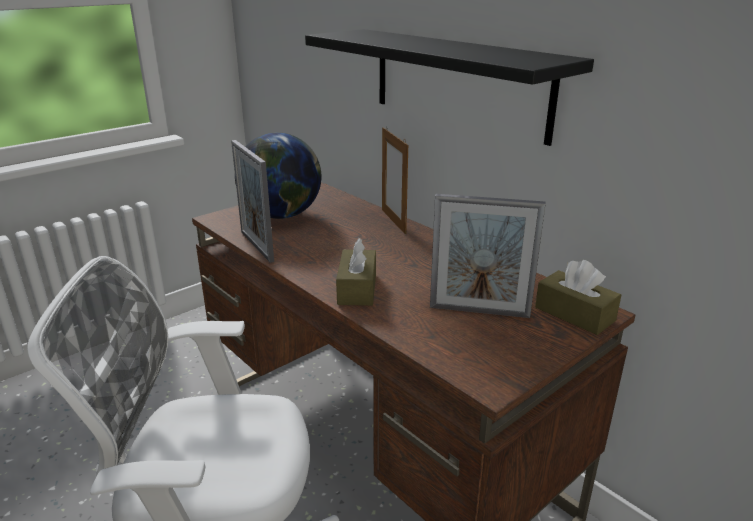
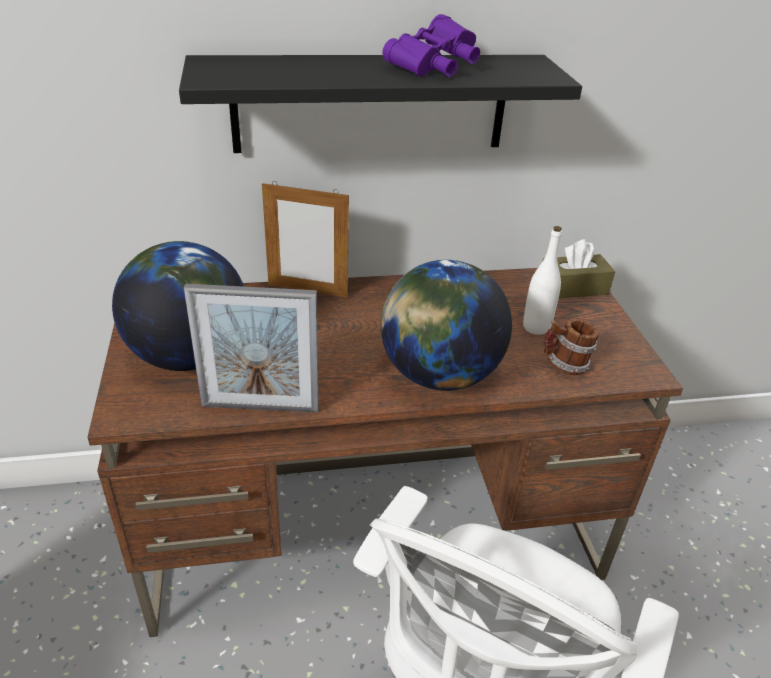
camera: 60 degrees left, 10 degrees up
(357, 289) = (438, 375): brown tissue box -> globe
(440, 337) = (564, 366): none -> mug
(466, 49) = (434, 68): none -> purple binoculars
(479, 311) = (536, 327): picture frame -> white bottle

